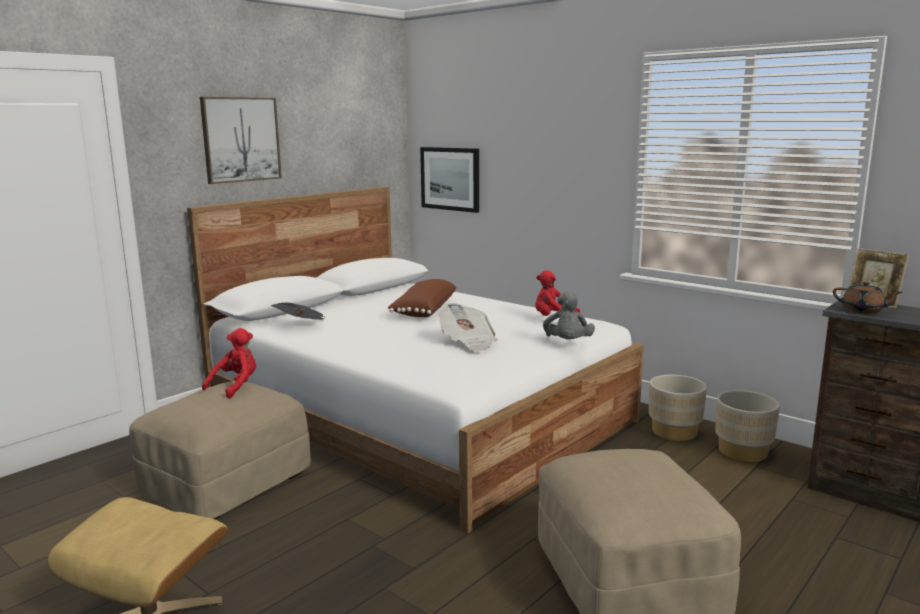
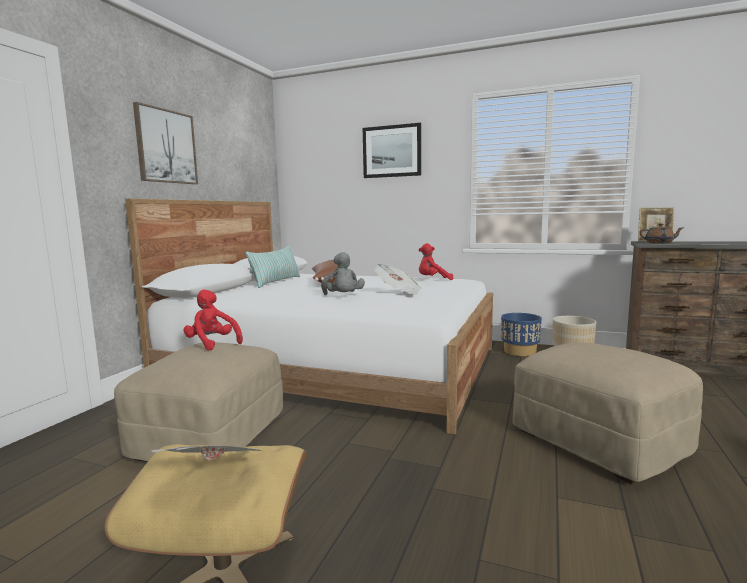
camera: 20 degrees left, 5 degrees down
(236, 386) = (212, 344): red plush toy -> red plush toy turned 60 degrees counterclockwise
(302, 325) = (243, 296): newspaper -> newspaper (215, 475)
(366, 300) = (276, 282): none -> pillow
(450, 179) = (317, 195): picture -> picture (392, 151)
(567, 343) = (465, 288): grey plush toy -> grey plush toy (343, 297)
(674, 432) = (520, 352): beige planter -> blue planter

